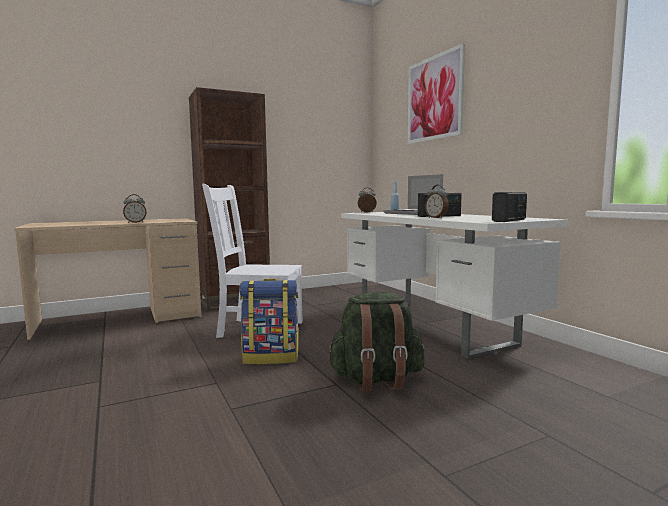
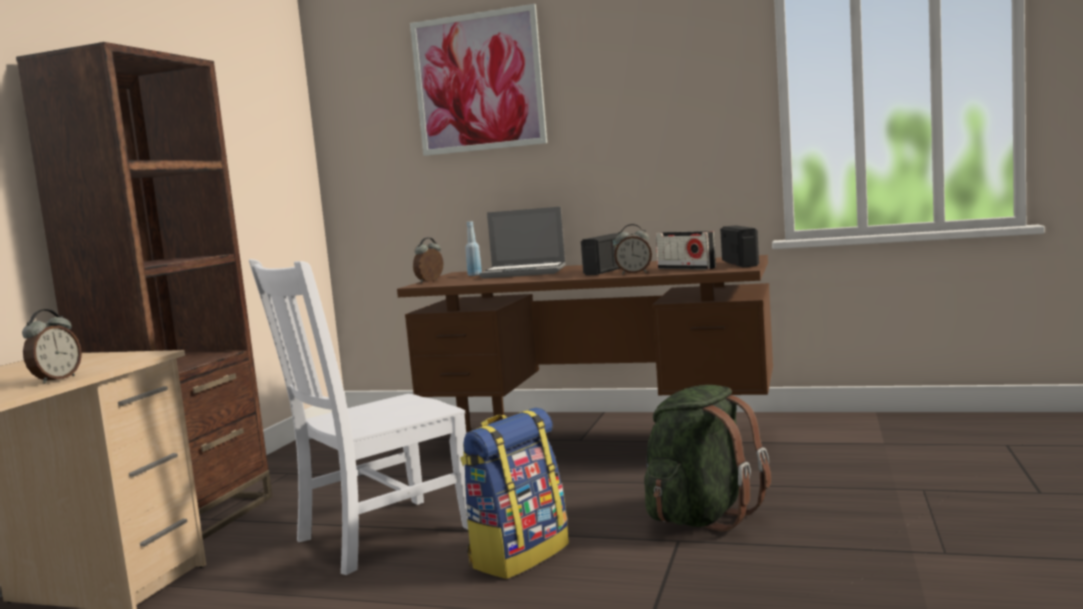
camera: 45 degrees left, 0 degrees up
(432, 326) = (599, 441): white desk -> brown desk
(470, 219) = (686, 268): none -> radio

